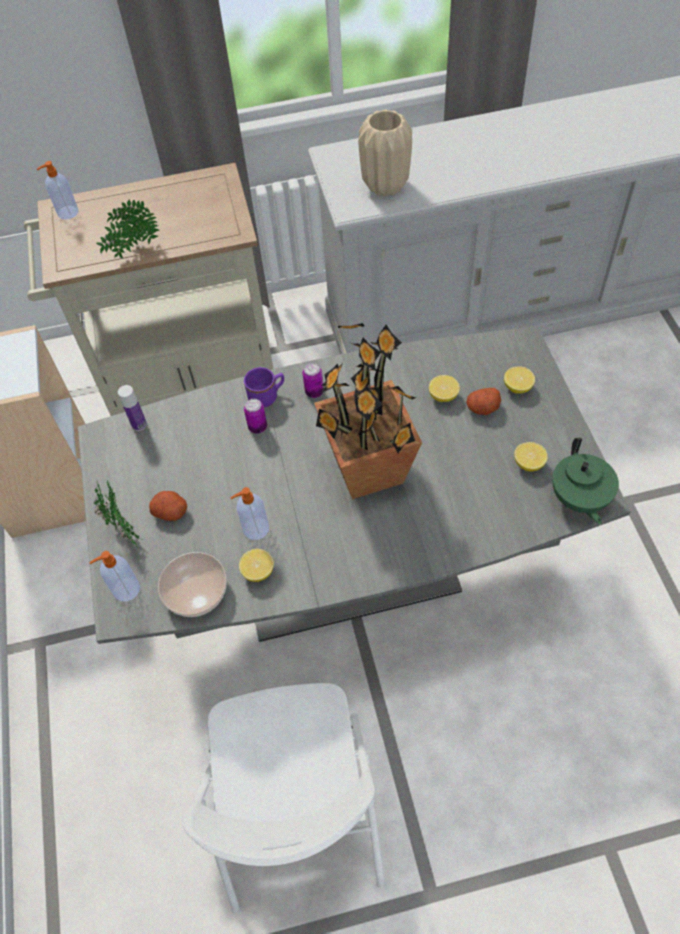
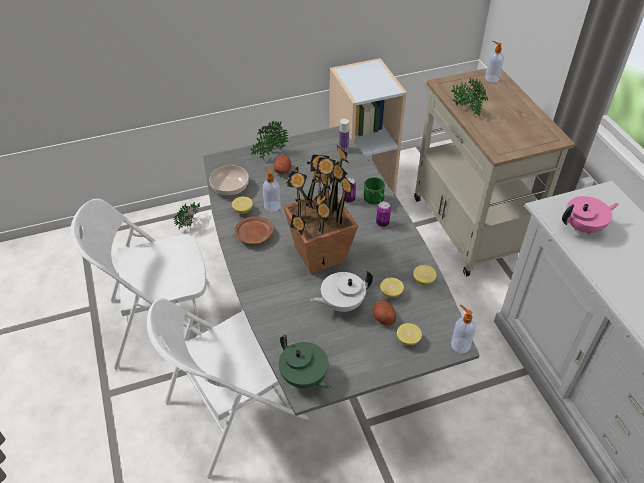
camera: 80 degrees right, 10 degrees down
(78, 772) = (191, 223): none -> potted plant
(125, 589) = (232, 160): soap dispenser -> soap dispenser (459, 344)
(267, 396) = (375, 201): purple mug -> green mug
(317, 555) = (254, 235): none -> brown plate
(385, 186) = (583, 227): beige vase -> pink teapot
(458, 450) = (341, 303): none -> white teapot
(464, 690) = (235, 410): none -> white chair
(528, 463) = (334, 346): lemon -> lemon (423, 280)
(578, 499) = (304, 377): green teapot -> green teapot turned 120 degrees counterclockwise

